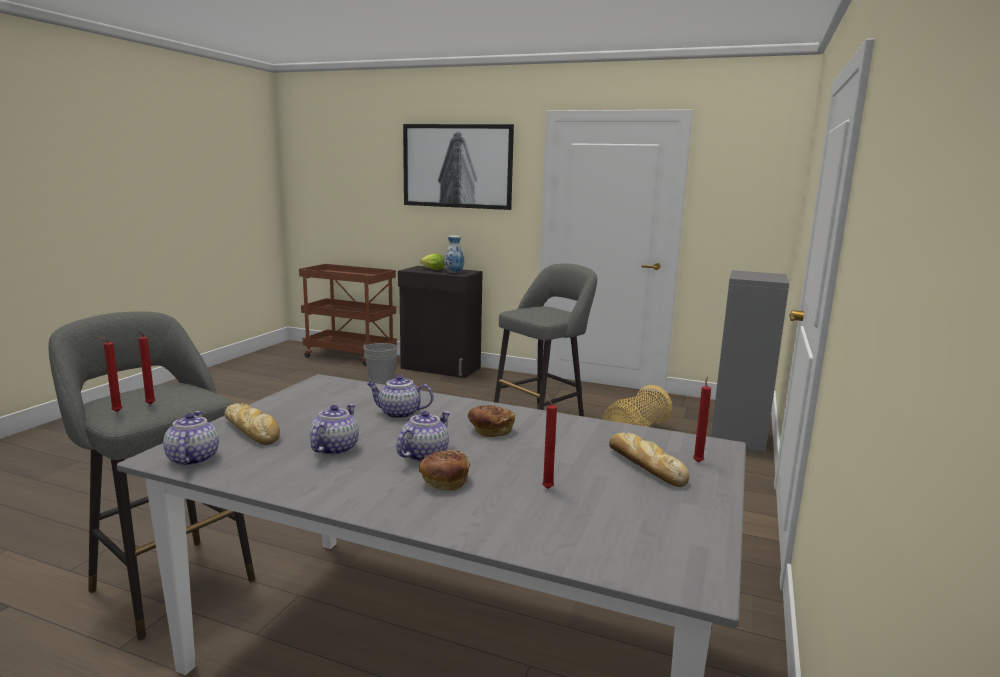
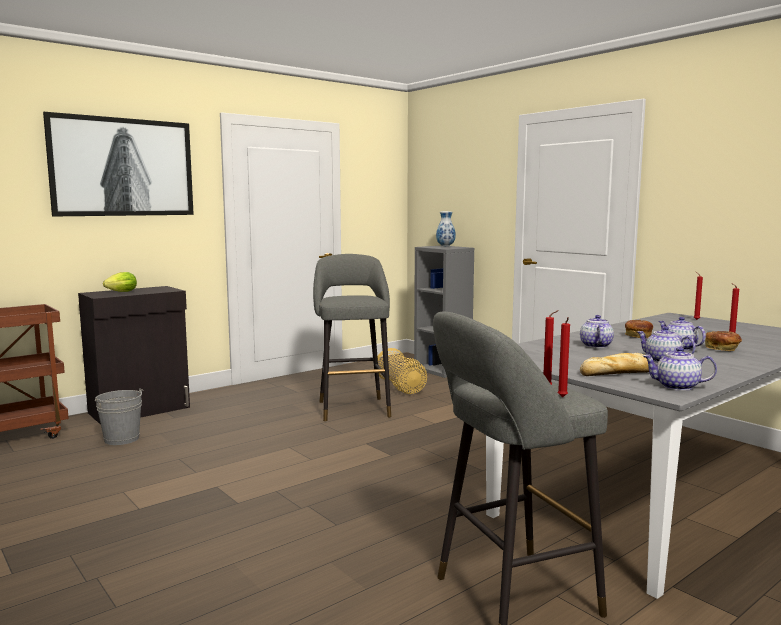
camera: 60 degrees left, 5 degrees down
(399, 413) = (595, 345): teapot -> teapot turned 150 degrees clockwise
(454, 272) = (155, 290): vase -> vase (446, 246)
(644, 466) = (700, 325): bread -> none

